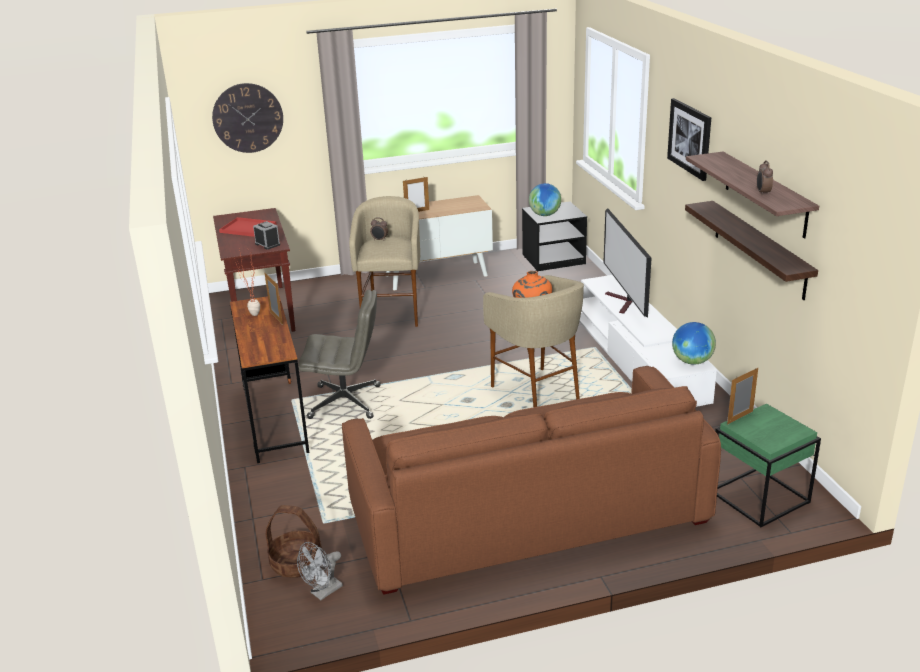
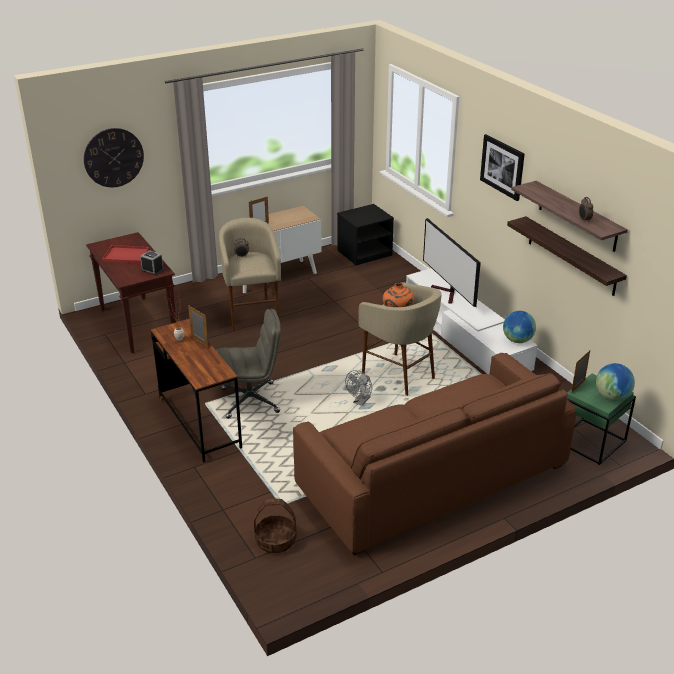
camera: 15 degrees left, 5 degrees up
(323, 592) = (307, 561): grey fan -> grey fan (360, 402)
(545, 215) = (359, 218): globe -> globe (612, 396)

